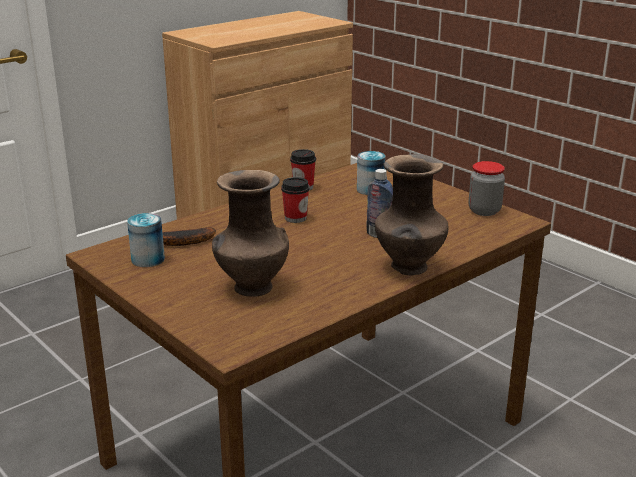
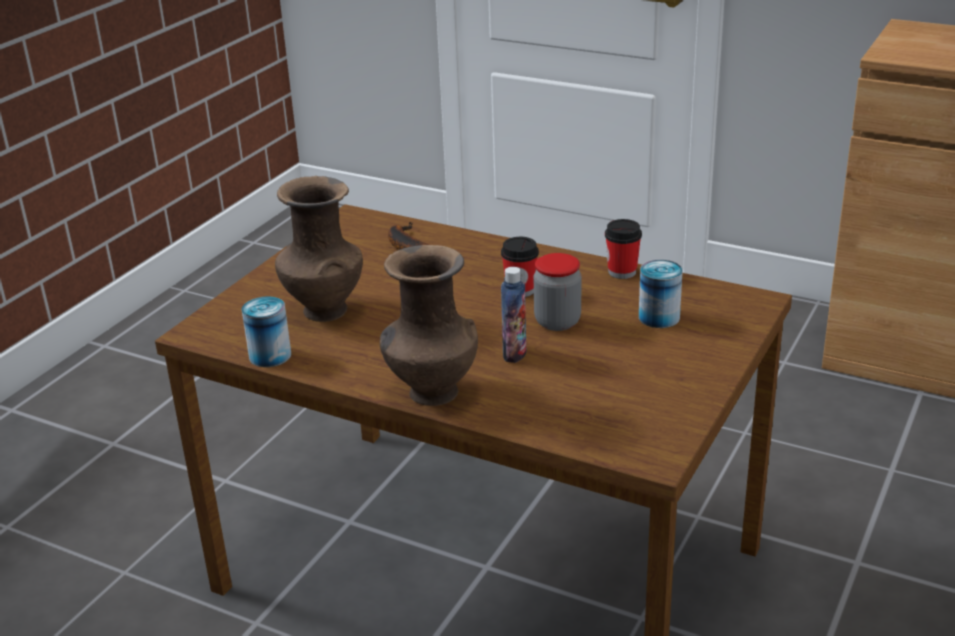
camera: 70 degrees right, 5 degrees up
(148, 259) = (356, 242): can -> can (270, 355)
(484, 211) = (665, 419): jar -> jar (557, 322)

